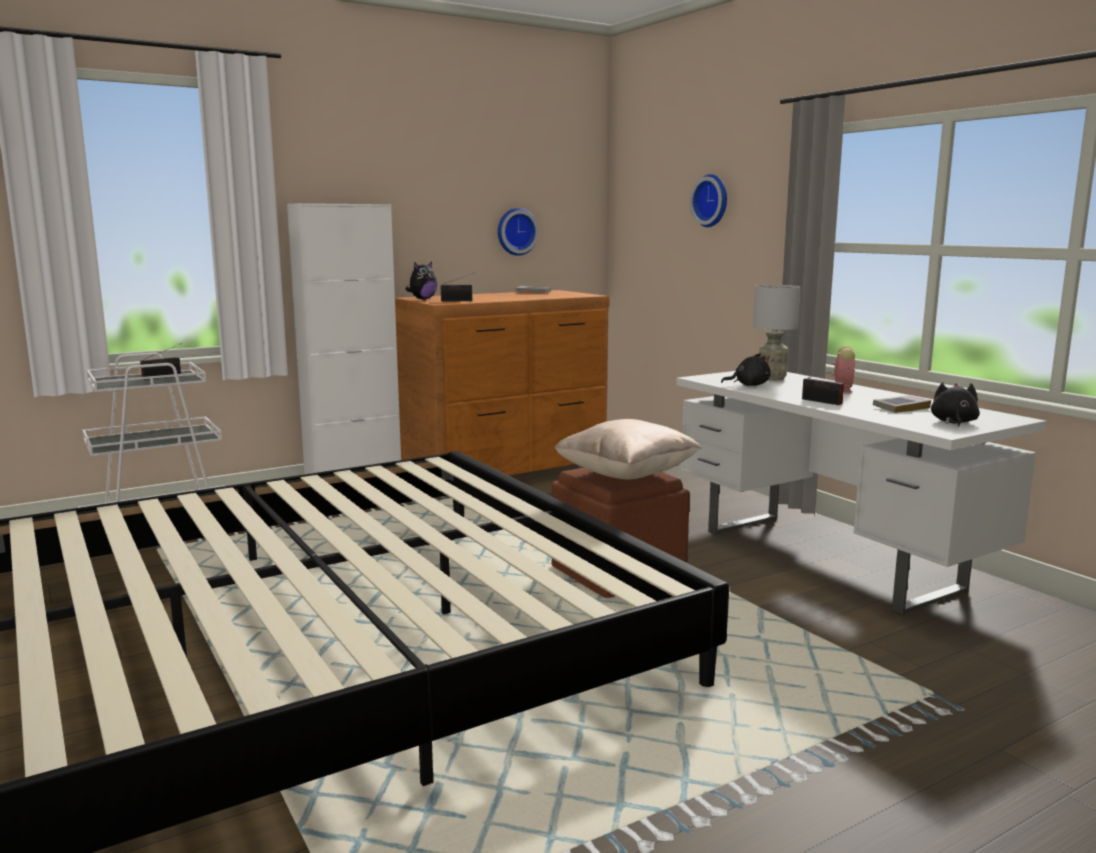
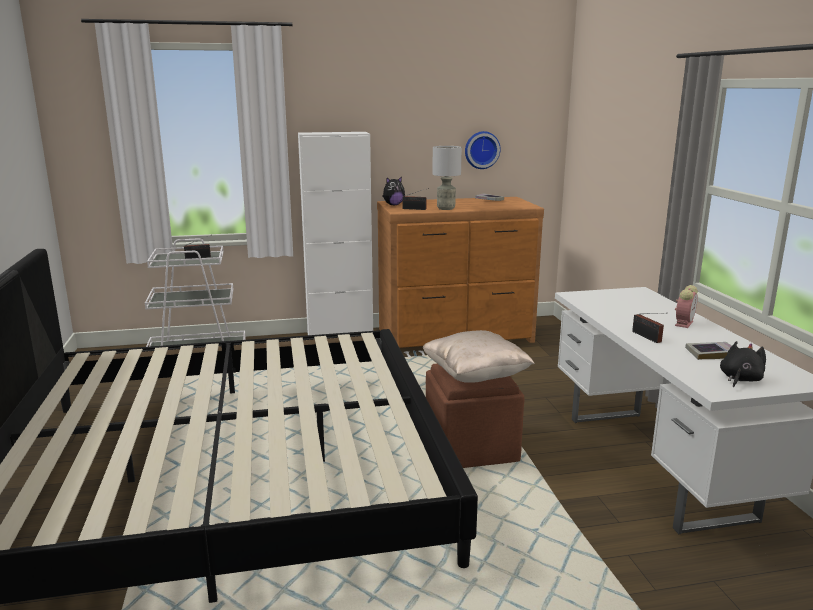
camera: 20 degrees right, 5 degrees up
(712, 200) = (632, 134): wall clock -> none
(749, 385) = (605, 308): black plush toy -> none
(771, 378) = (635, 302): grey table lamp -> grey table lamp (445, 208)

